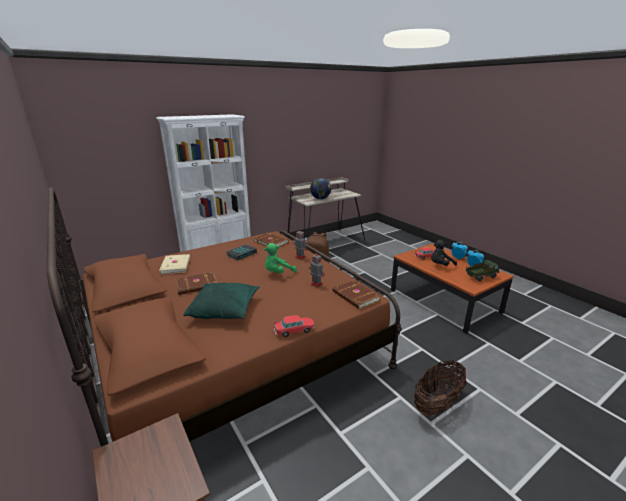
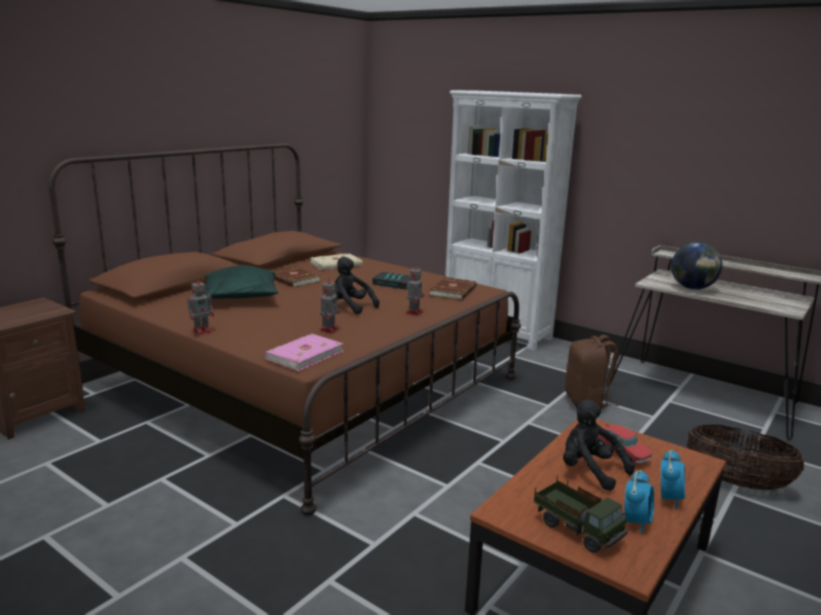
camera: 70 degrees right, 5 degrees down
(278, 273) = (350, 307): green plush toy -> black plush toy
(294, 330) = (202, 331): toy car -> toy robot
(355, 296) = (303, 355): brown book -> pink book
(437, 403) = (226, 564): basket -> basket (736, 482)

